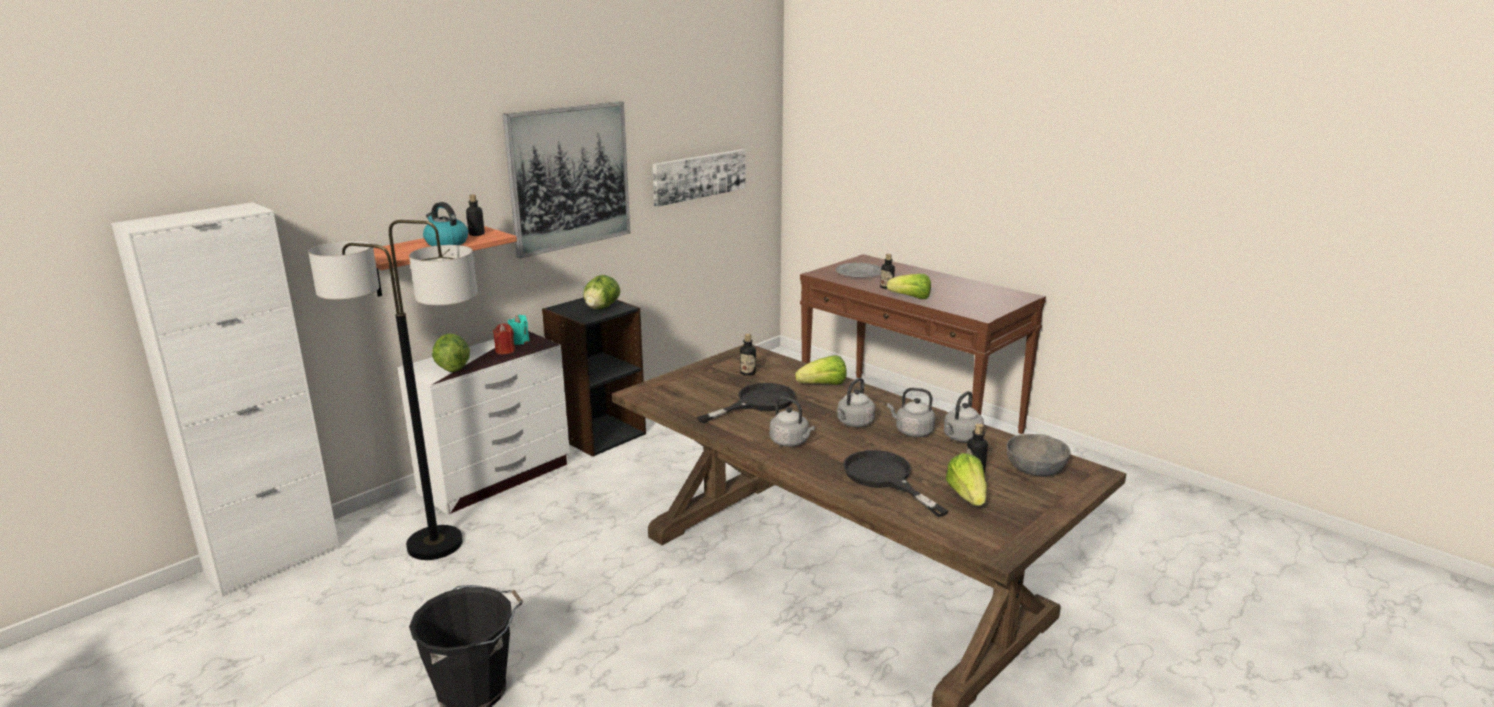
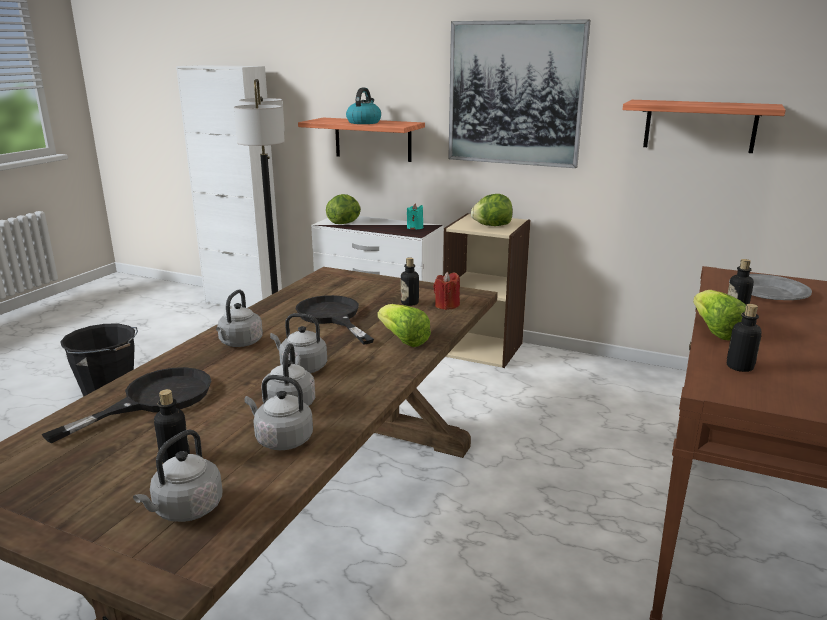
camera: 70 degrees right, 0 degrees up
(476, 234) = (396, 123): bottle -> bottle (739, 367)
(505, 351) = (391, 228): red candle -> red candle (446, 305)
(599, 434) = (483, 349): black bookcase -> beige bookcase
(699, 176) = (700, 126): picture -> shelf
(757, 403) = (332, 317): black frying pan -> black frying pan turned 150 degrees counterclockwise
(967, 496) = (103, 457): lettuce -> none
(1035, 469) = (185, 510): grey bowl -> grey kettle

